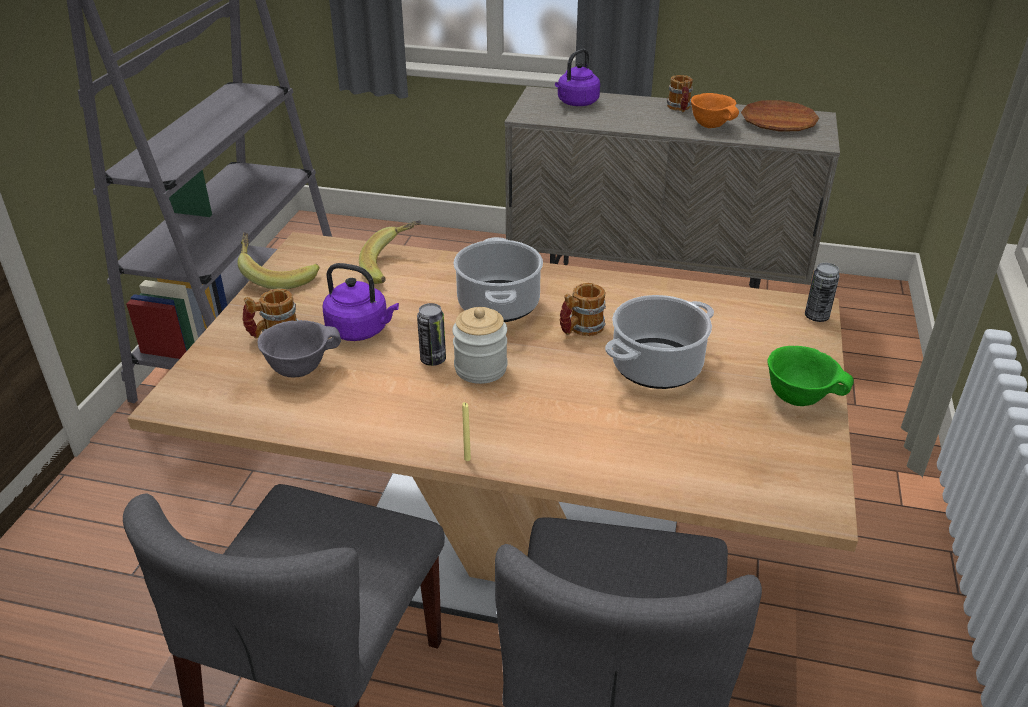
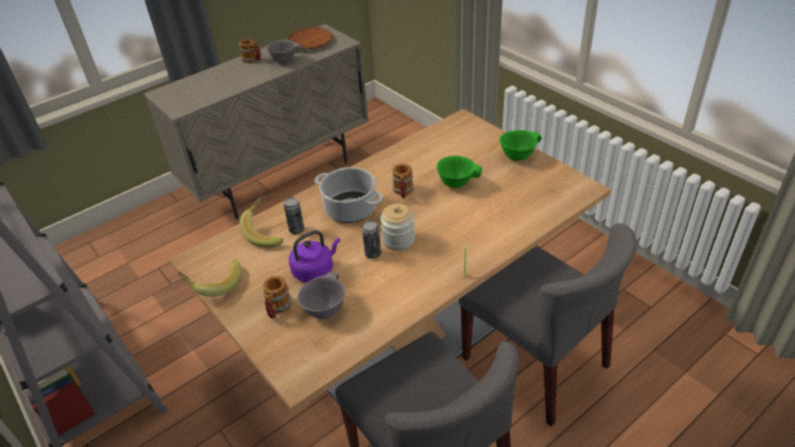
camera: 50 degrees left, 5 degrees up
(576, 103) = (193, 87): purple kettle -> none
(657, 366) = (456, 183): cooking pot -> green bowl
(712, 125) = (284, 60): orange bowl -> grey bowl
(816, 317) = (470, 121): can -> can (296, 229)

